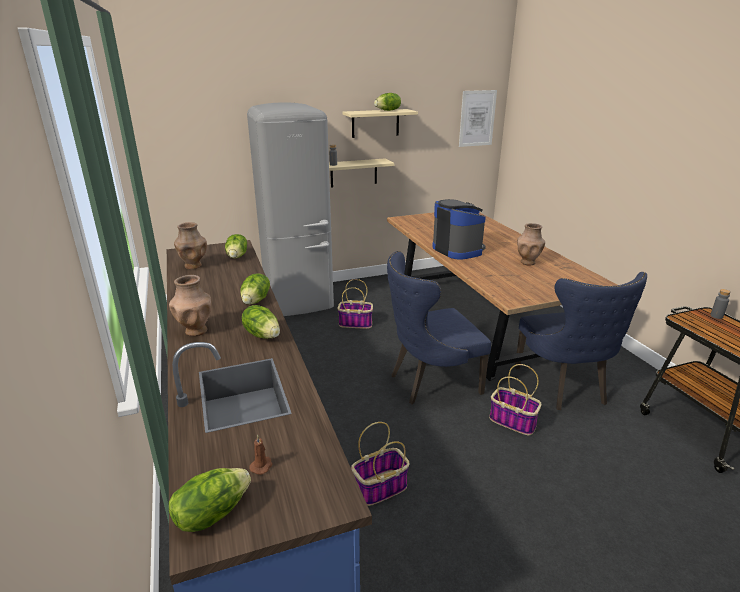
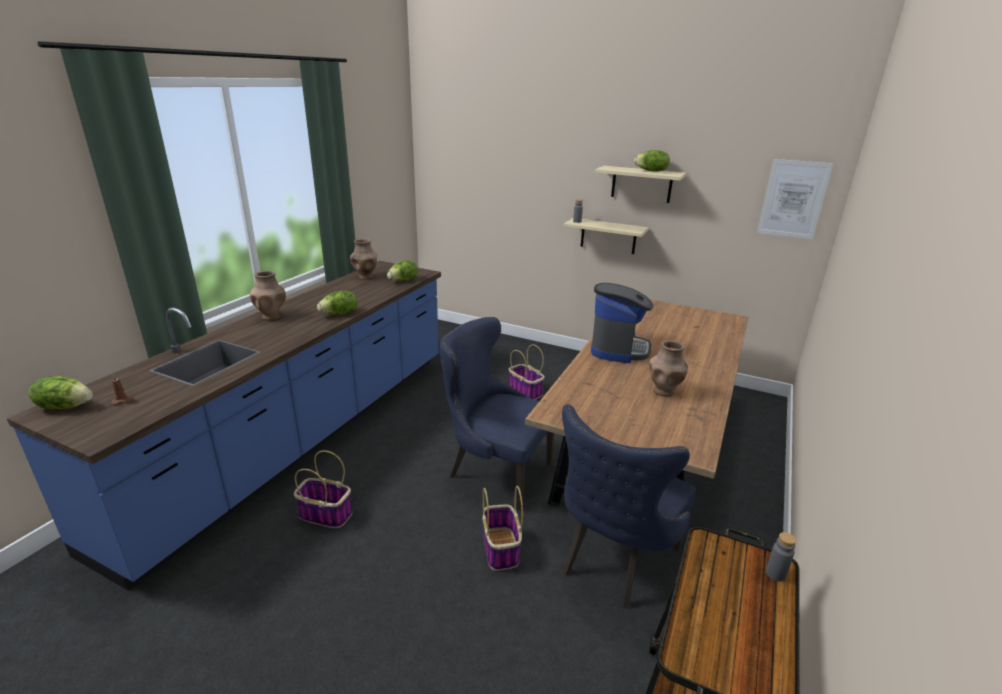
camera: 45 degrees right, 0 degrees up
(263, 334) = (291, 336): lettuce -> none
(300, 302) = (514, 353): grey fridge -> none

